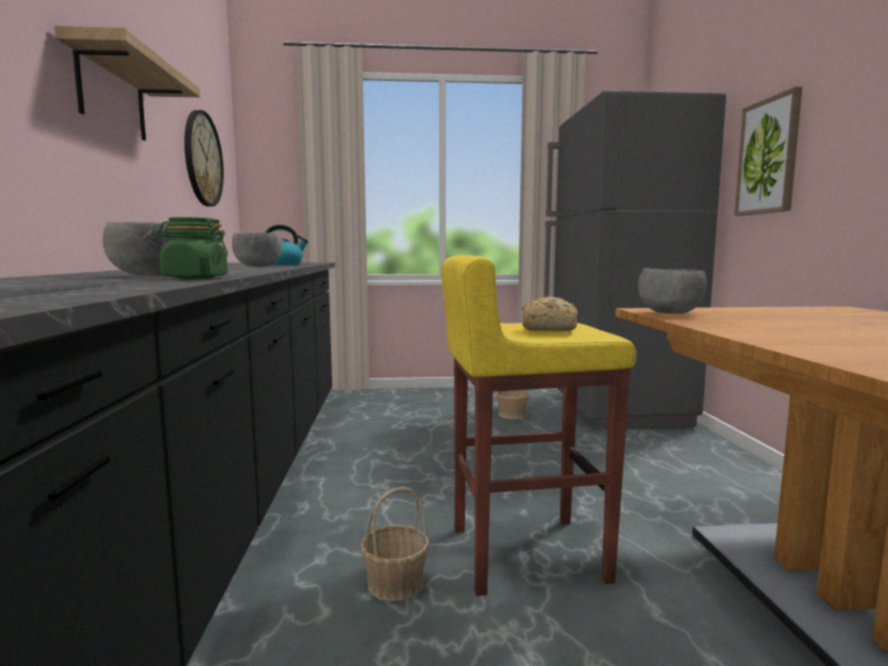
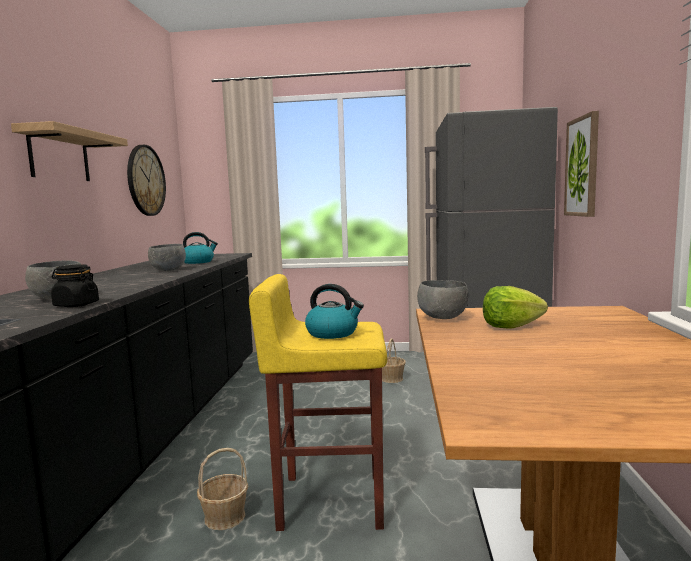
camera: 10 degrees right, 0 degrees up
(195, 278) = (76, 305): green jar -> black jar
(546, 329) = (333, 333): bread -> kettle
(769, 318) = (510, 326): none -> lettuce

